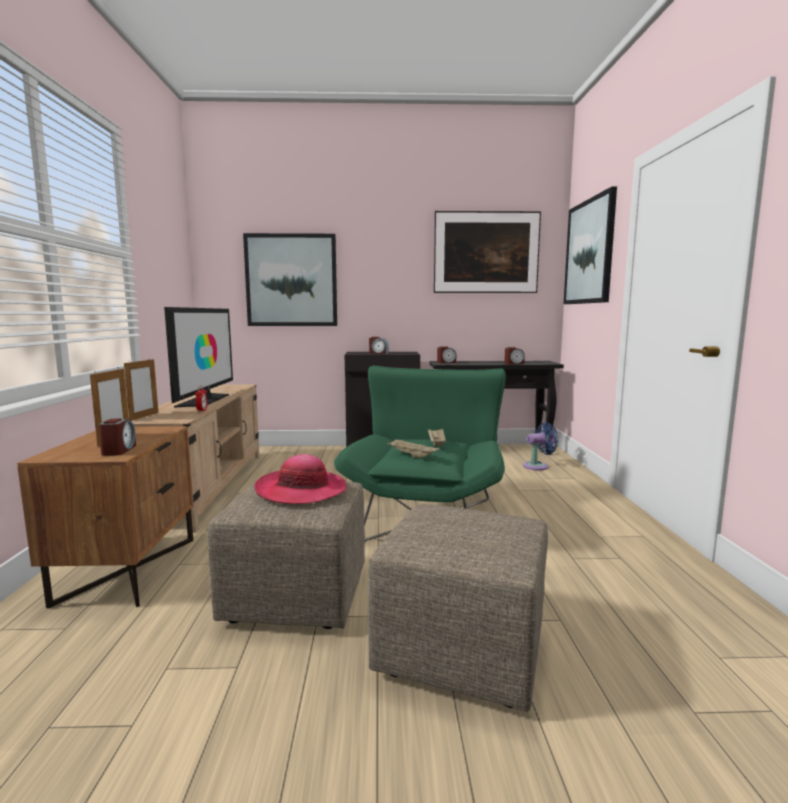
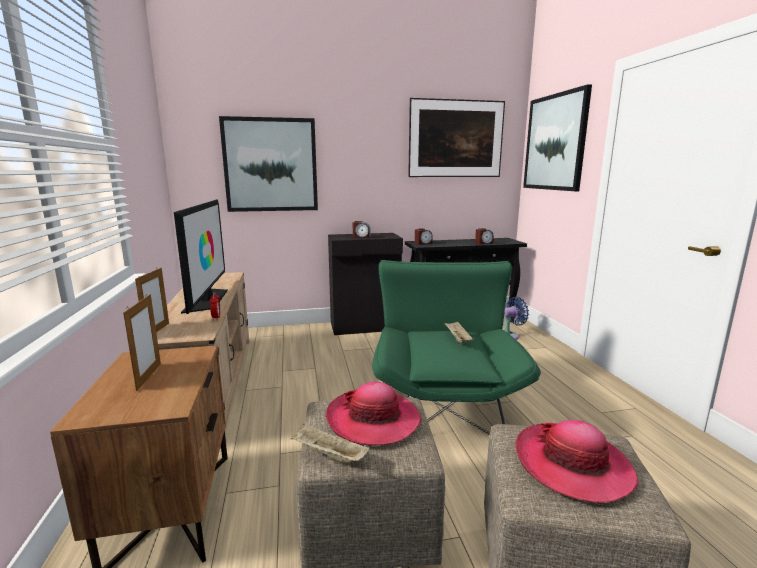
camera: 10 degrees left, 5 degrees up
(119, 450) = (167, 396): alarm clock -> none
(411, 455) = (445, 357): beige tray -> beige tray (328, 455)
(463, 529) = (572, 464): none -> hat

